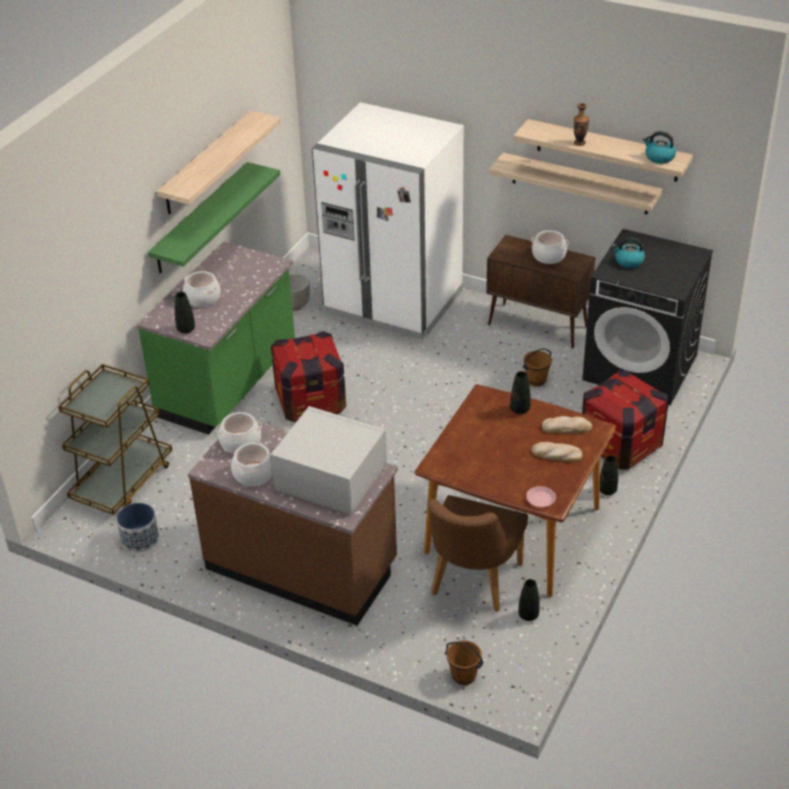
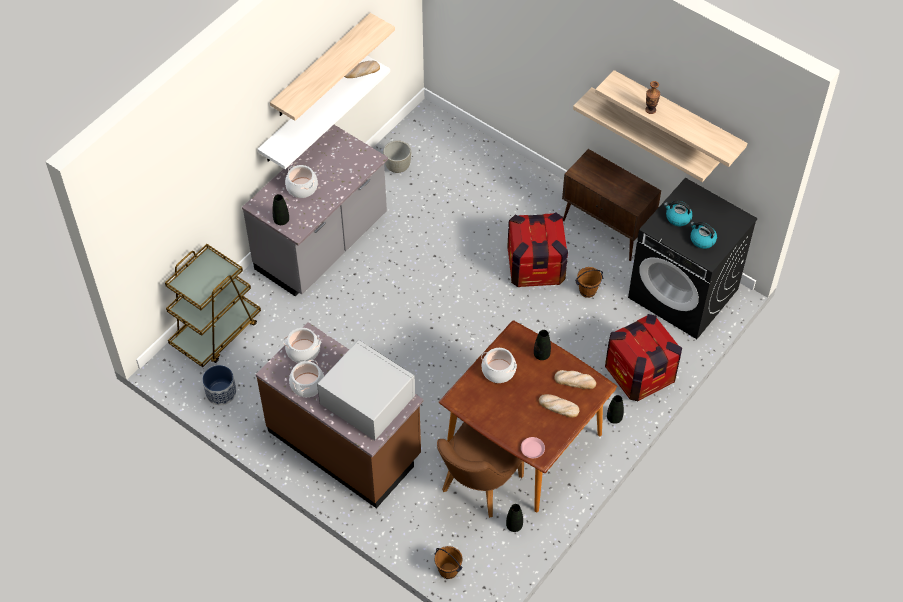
camera: 10 degrees right, 15 degrees up
(201, 218) = (312, 109): green shelf -> white shelf
(229, 383) = (322, 244): green counter -> grey counter
(248, 176) = (361, 71): none -> bread
(310, 402) = (387, 277): crate -> crate (535, 267)
(393, 303) = (485, 179): white fridge -> none
(549, 256) = (620, 181): cooking pot -> cooking pot (498, 371)
(659, 157) = (715, 141): kettle -> kettle (702, 240)

